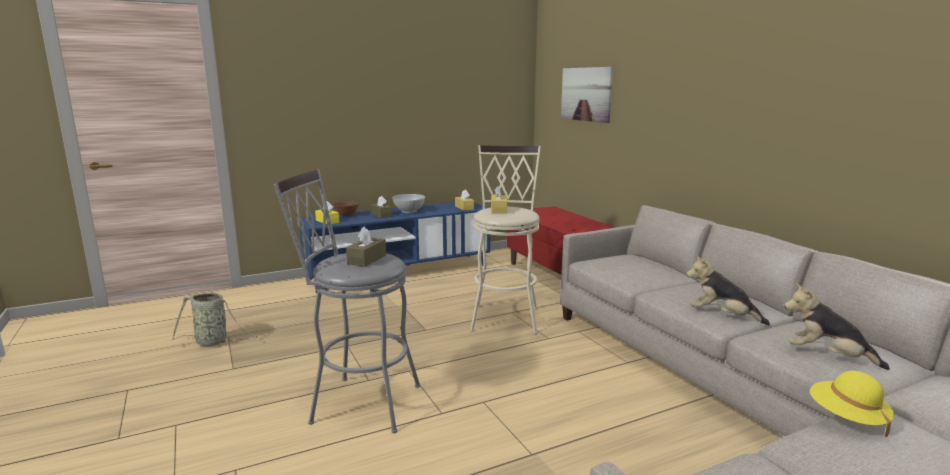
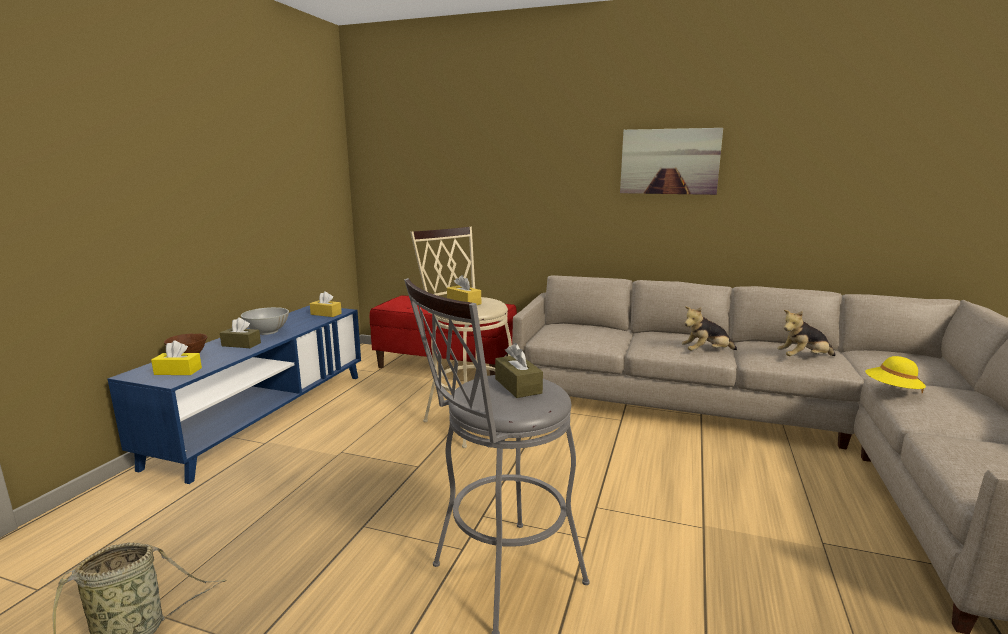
camera: 45 degrees left, 0 degrees up
(586, 94) = (437, 171): picture -> picture (669, 161)

